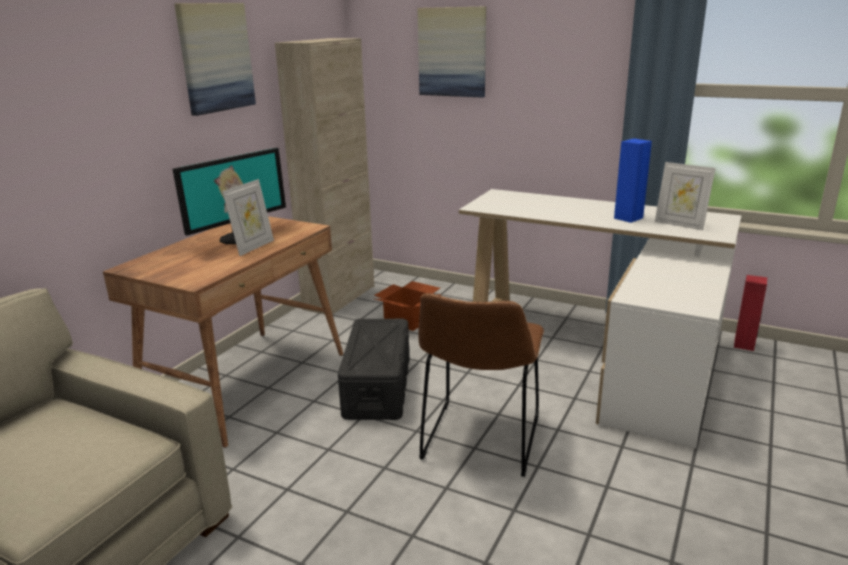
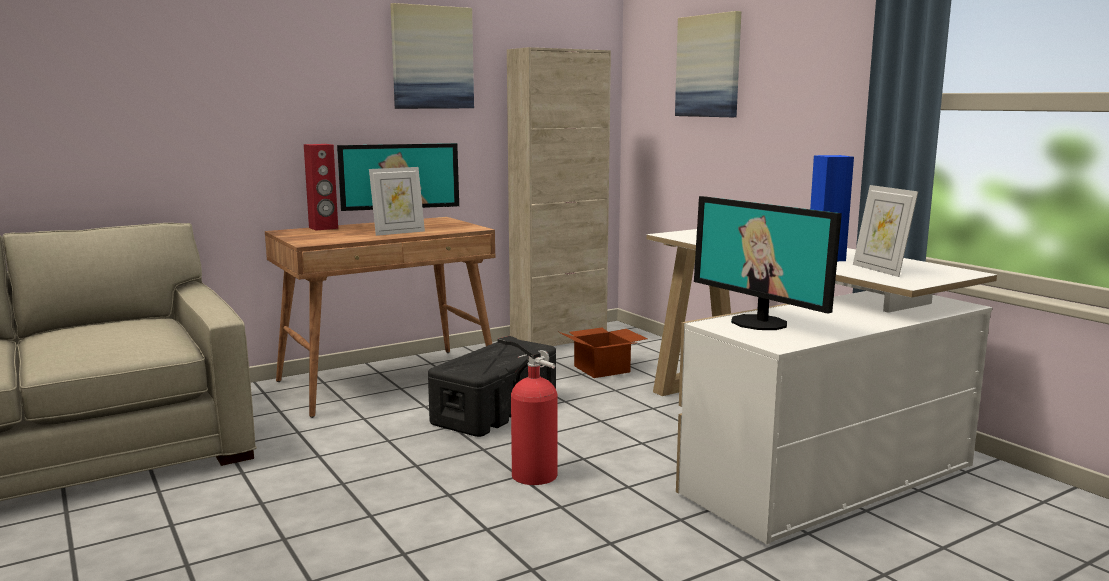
camera: 30 degrees right, 10 degrees down
(480, 442) = (531, 473): brown chair -> fire extinguisher
(653, 287) = (760, 322): none -> monitor
(744, 345) = (1012, 480): red speaker -> red speaker (323, 228)

